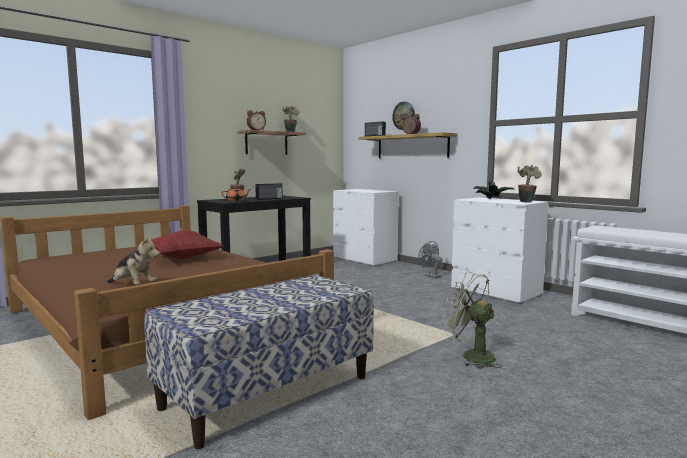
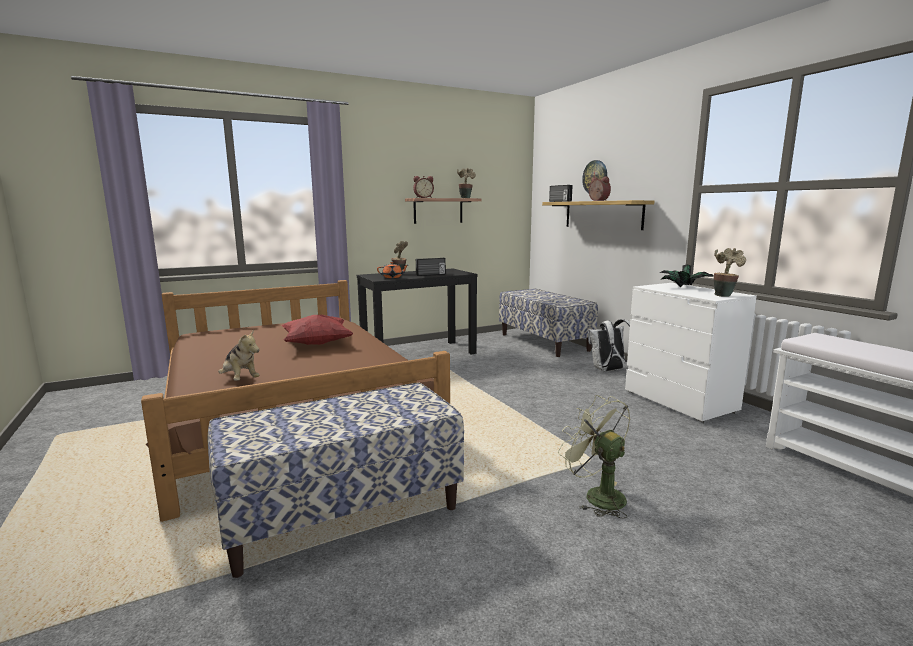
camera: 15 degrees right, 5 degrees up
(365, 260) = (544, 342): white dresser -> bench
(430, 276) = (609, 370): grey fan -> white backpack

